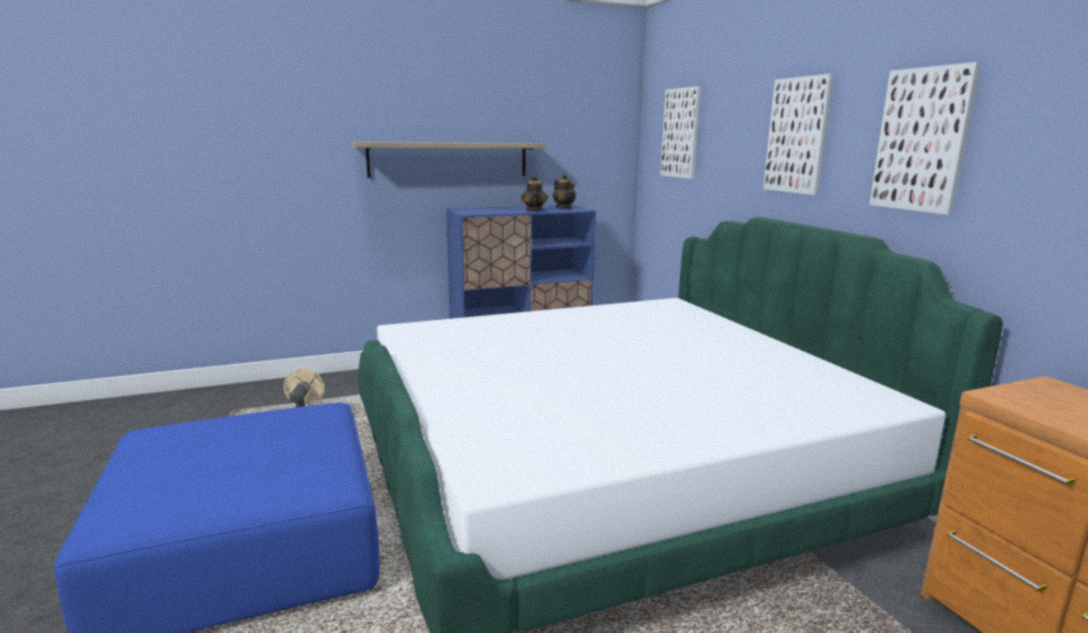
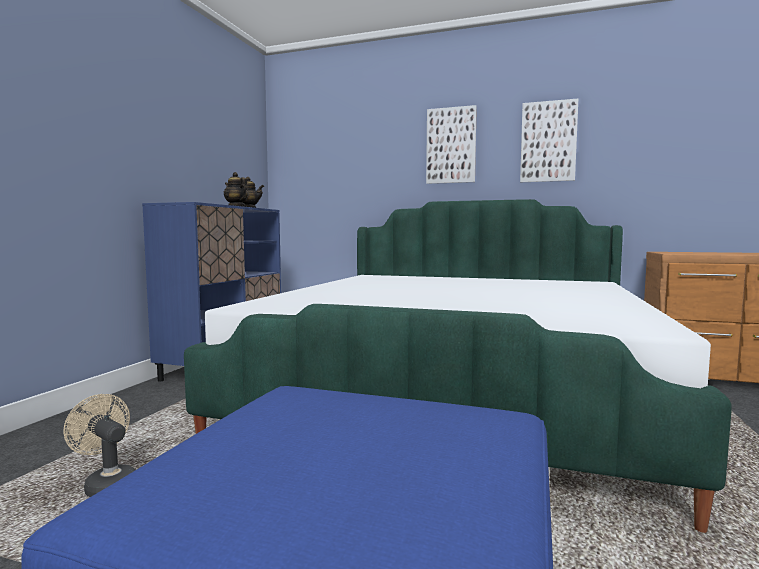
camera: 50 degrees left, 10 degrees down
(449, 159) = (138, 149): shelf -> none
(680, 133) = (324, 152): picture -> none

